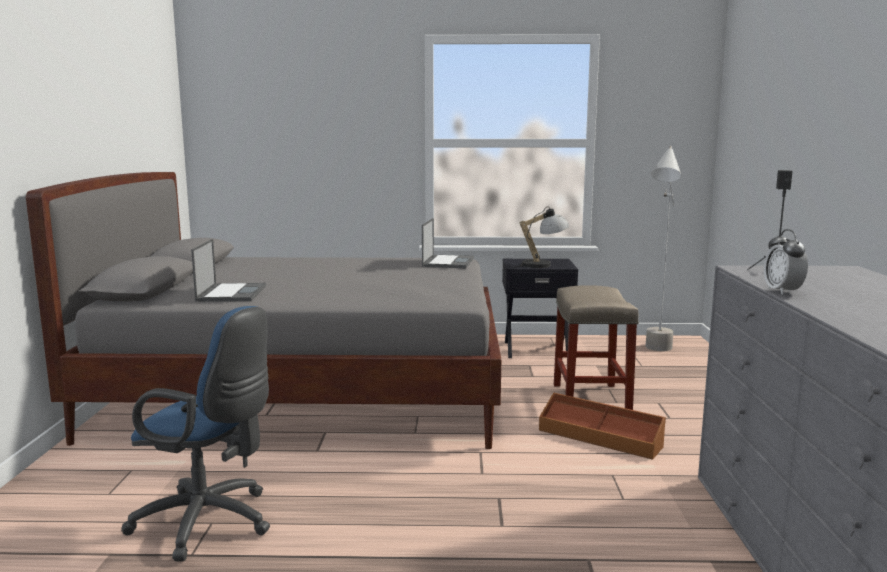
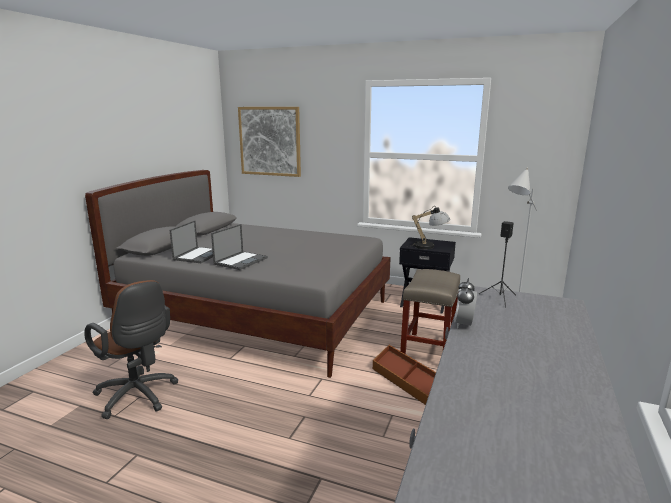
camera: 20 degrees right, 5 degrees up
(210, 523) = (138, 397): blue office chair -> brown office chair
(268, 127) = (270, 141): none -> picture
(448, 262) = (354, 241): laptop -> laptop (241, 261)

